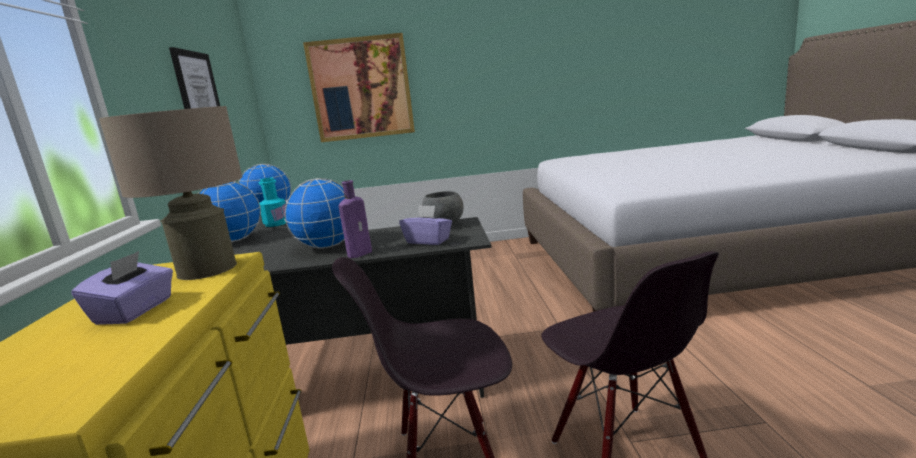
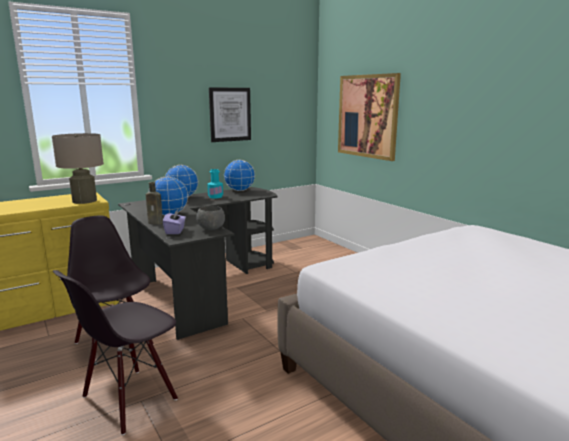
camera: 60 degrees right, 0 degrees up
(135, 311) = (40, 204): purple tissue box -> none
(361, 253) = (156, 223): purple bottle -> brown bottle

